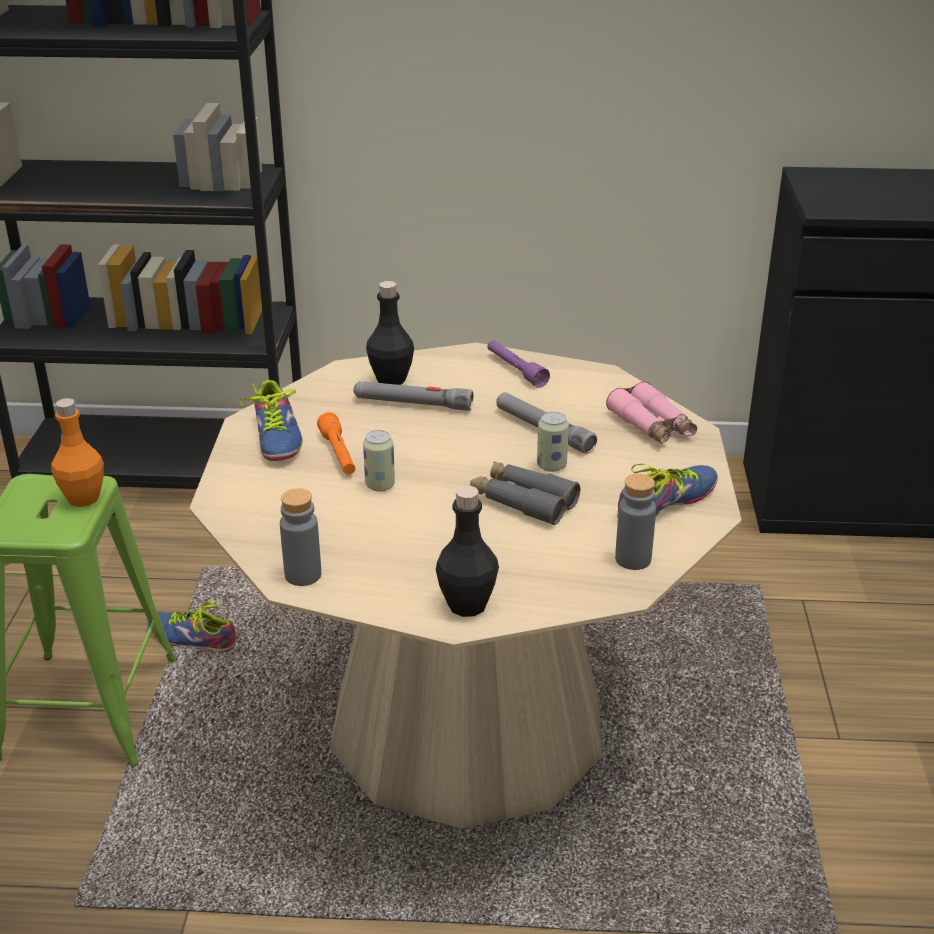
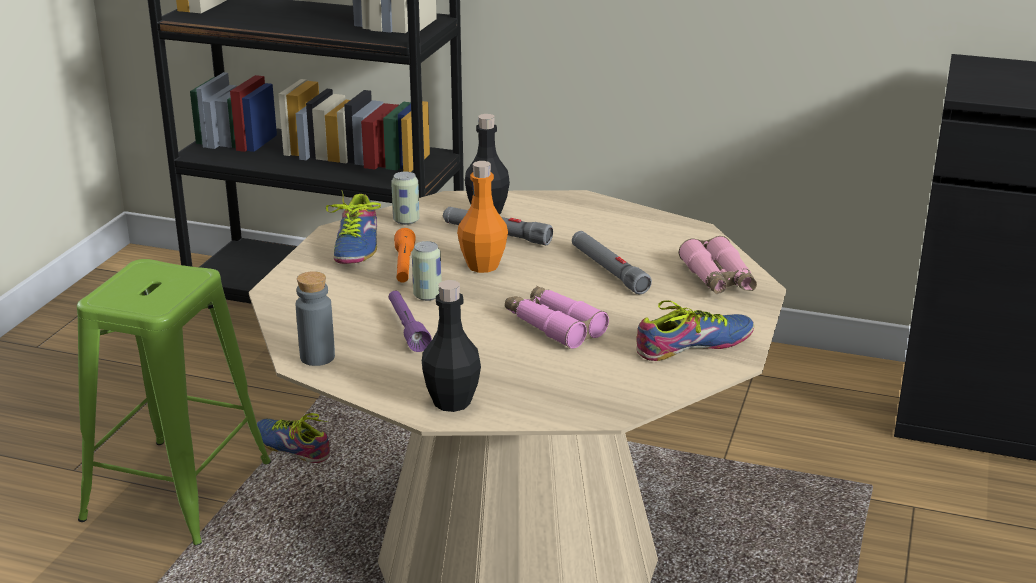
camera: 15 degrees right, 5 degrees down
(83, 498) = (183, 283): orange bottle -> orange bottle (483, 266)
(515, 370) = (611, 217): purple flashlight -> purple flashlight (407, 328)
(523, 501) = (554, 326): grey binoculars -> pink binoculars
(551, 466) = (599, 300): can -> can (406, 220)
(633, 559) = (632, 387): grey bottle -> none

